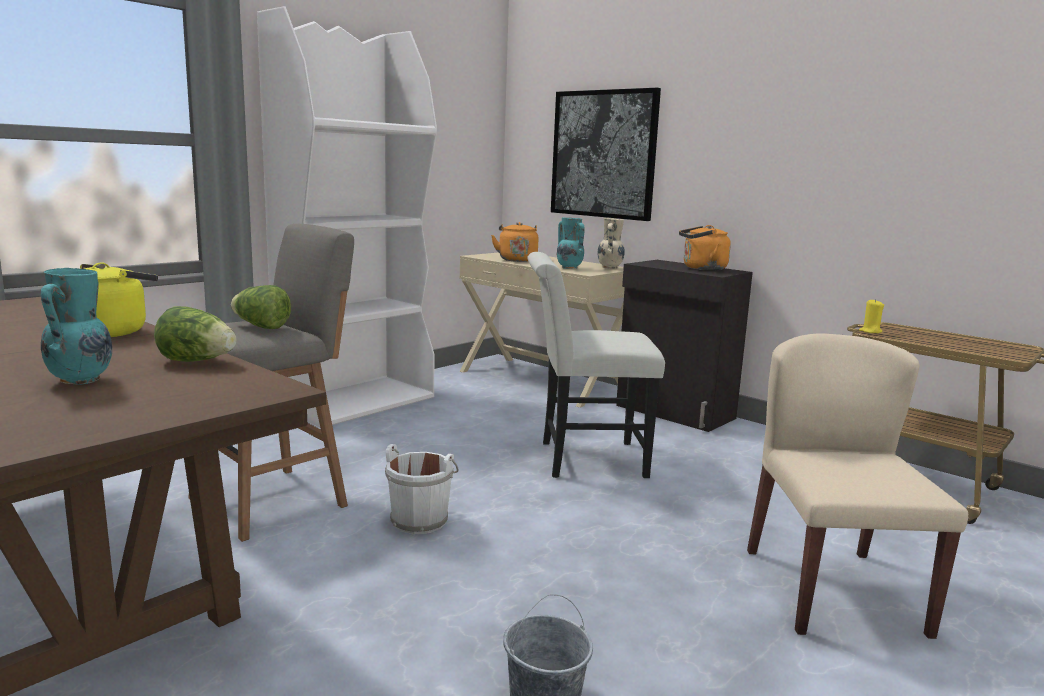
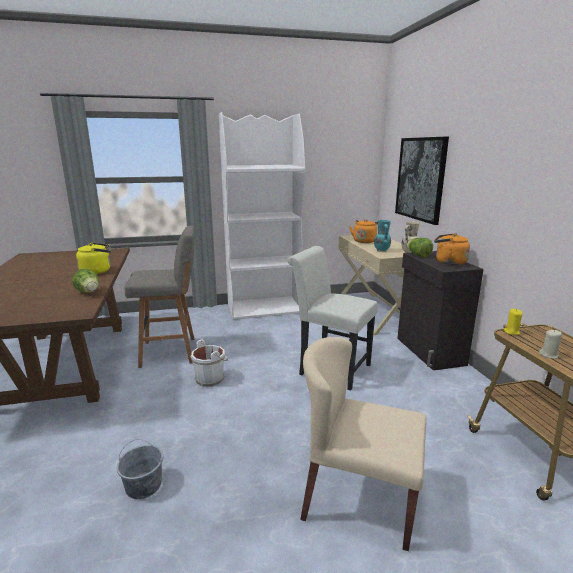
camera: 35 degrees right, 5 degrees up
(82, 380) = (40, 296): turquoise vase -> none
(261, 327) = (158, 274): lettuce -> lettuce (418, 255)
(832, 589) = (358, 499): beige chair -> beige chair turned 105 degrees counterclockwise
(937, 344) = (549, 355): none -> beige candle

